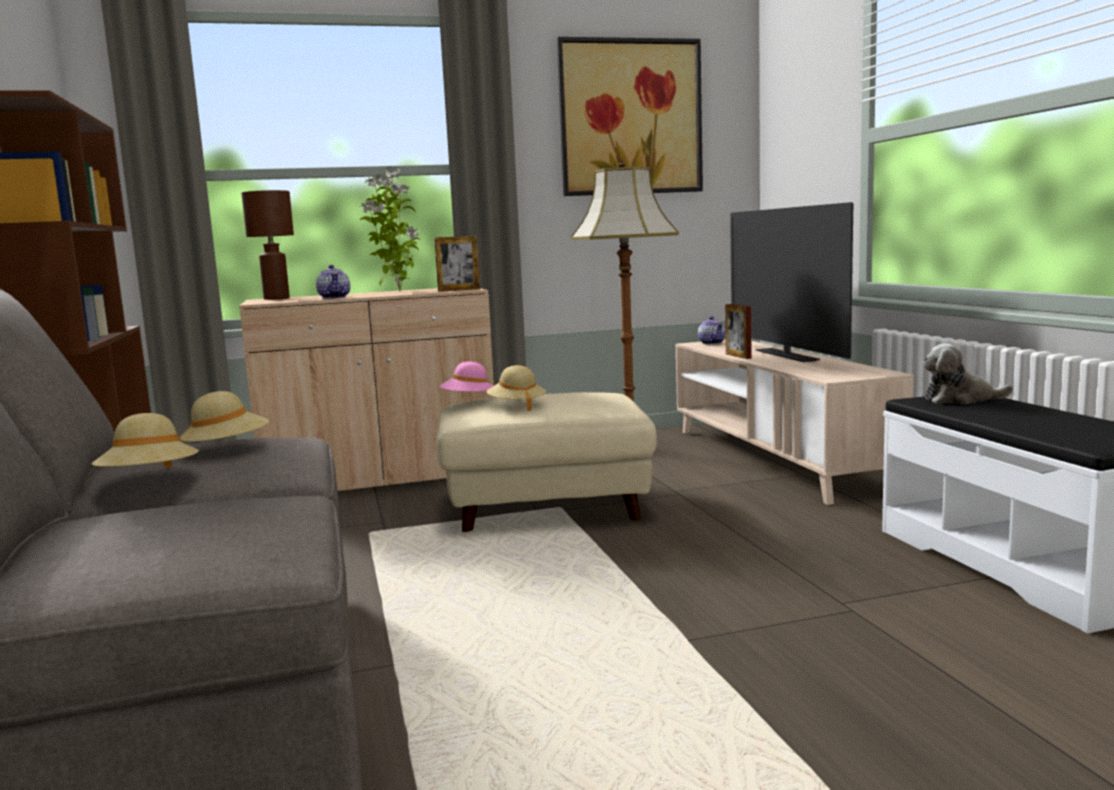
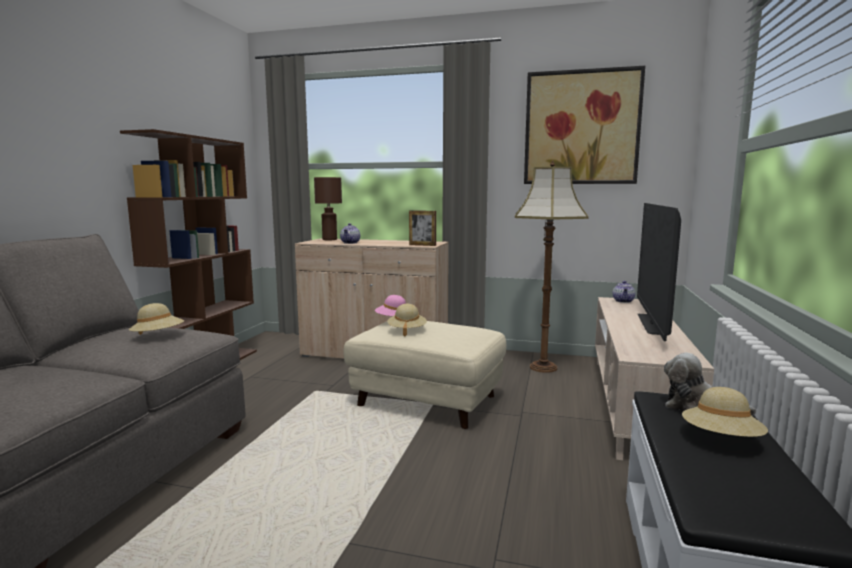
camera: 30 degrees right, 0 degrees up
(150, 481) = (85, 350): beige hat -> beige hat (721, 439)
(397, 291) = (395, 241): potted plant -> none
(738, 356) = (613, 318): picture frame -> none

